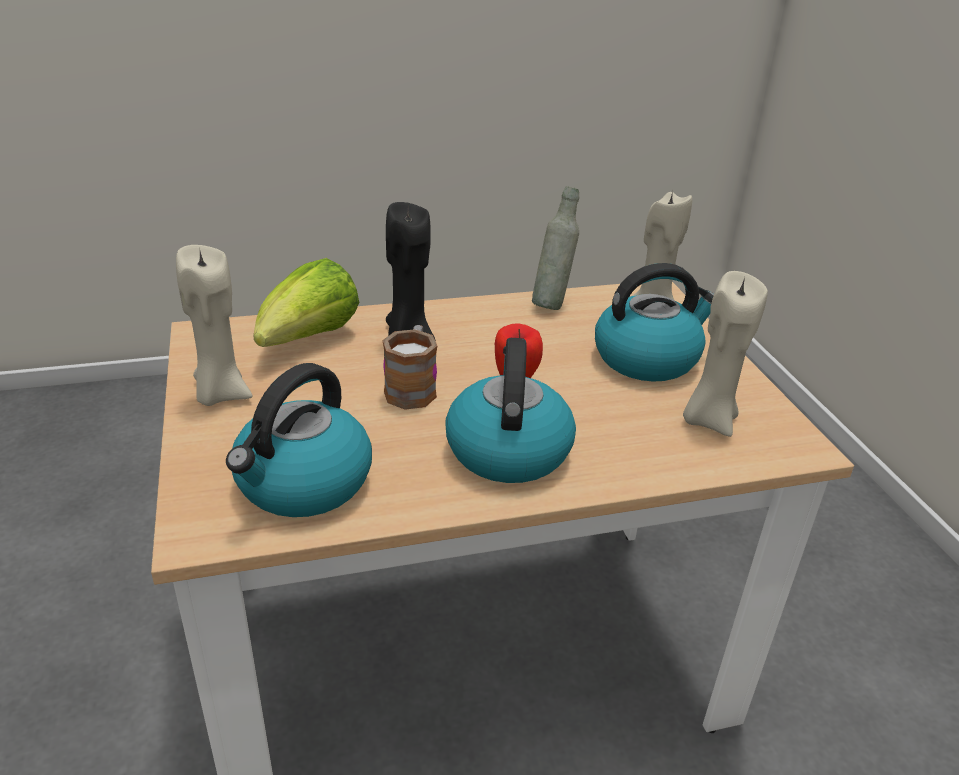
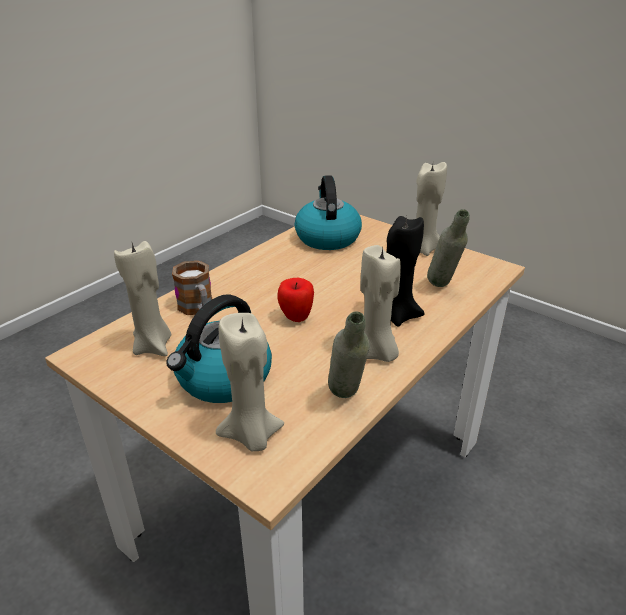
camera: 145 degrees right, 0 degrees up
(308, 340) = (442, 288): lettuce -> grey bottle
(412, 387) = (345, 289): mug -> mug (198, 309)
(480, 319) = (375, 354): none -> beige candle
(507, 449) = (259, 281): kettle -> none

